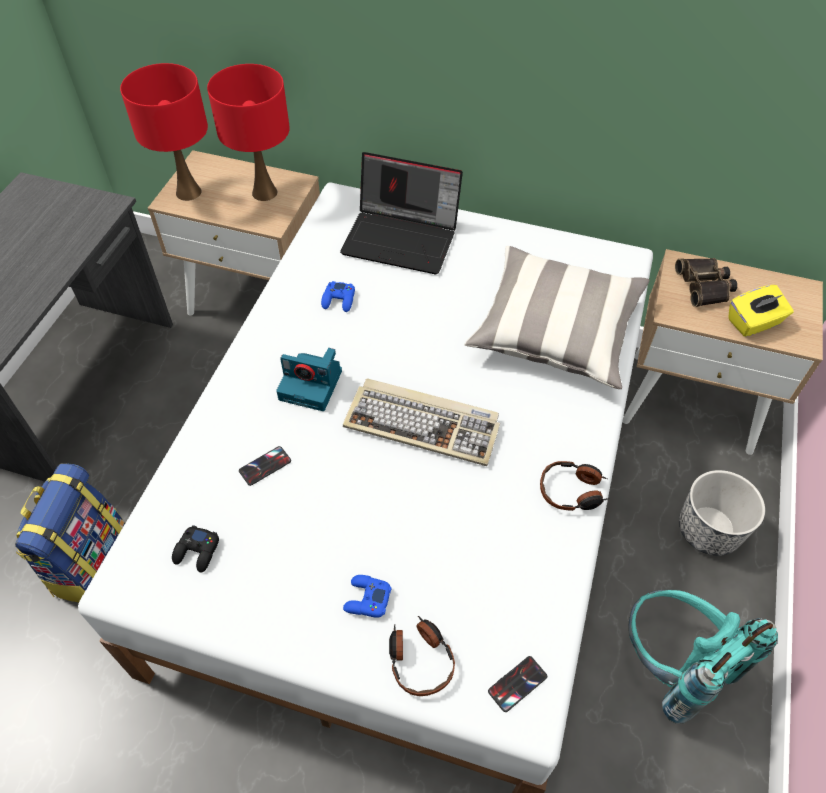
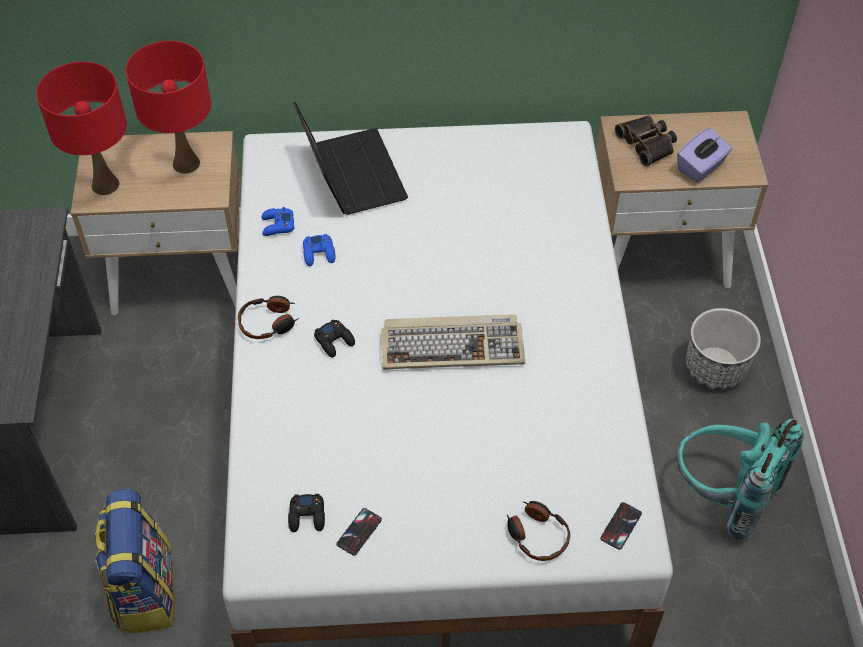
camera: 20 degrees left, 0 degrees up
(265, 466) = (329, 426): phone -> phone (359, 532)
(312, 385) = (334, 341): camera -> black game controller
(366, 599) = (472, 504): blue game controller -> blue game controller (277, 225)
(402, 238) = (350, 174): laptop -> laptop turned 105 degrees counterclockwise
(555, 331) = (532, 225): pillow -> none
(572, 491) = (604, 362): headphones -> headphones (268, 323)
(753, 323) = (701, 167): yellow tissue box -> purple tissue box

